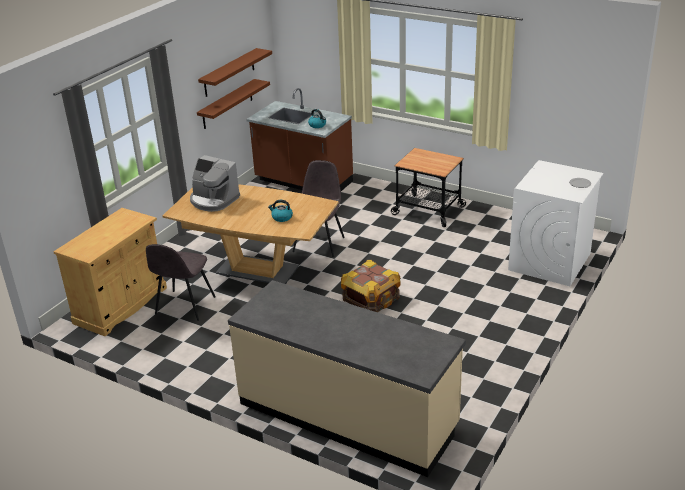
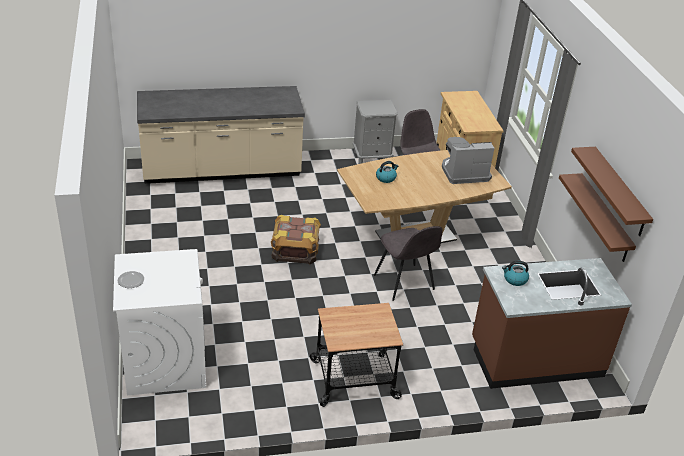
camera: 135 degrees right, 5 degrees up
(168, 359) = (372, 157): none -> grey nightstand

